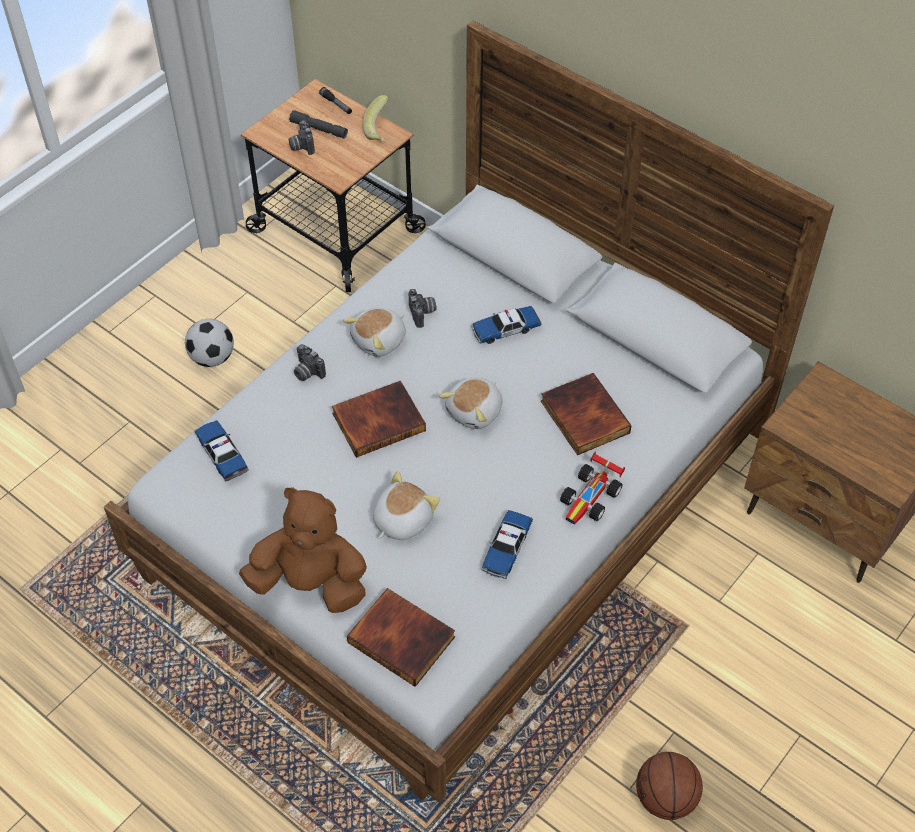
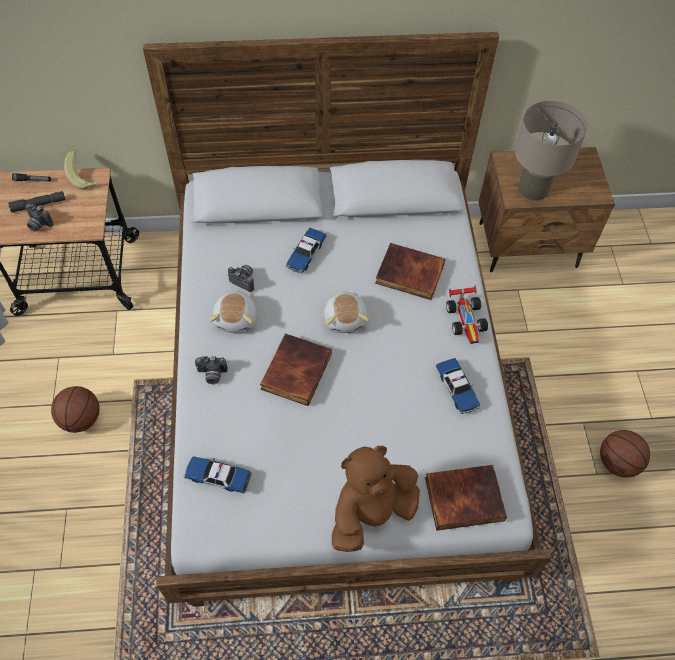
camera: 45 degrees left, 5 degrees up
(212, 358) = (81, 419): football -> basketball
(401, 520) = (379, 423): plush toy -> none
(819, 429) = (533, 188): none -> beige table lamp

